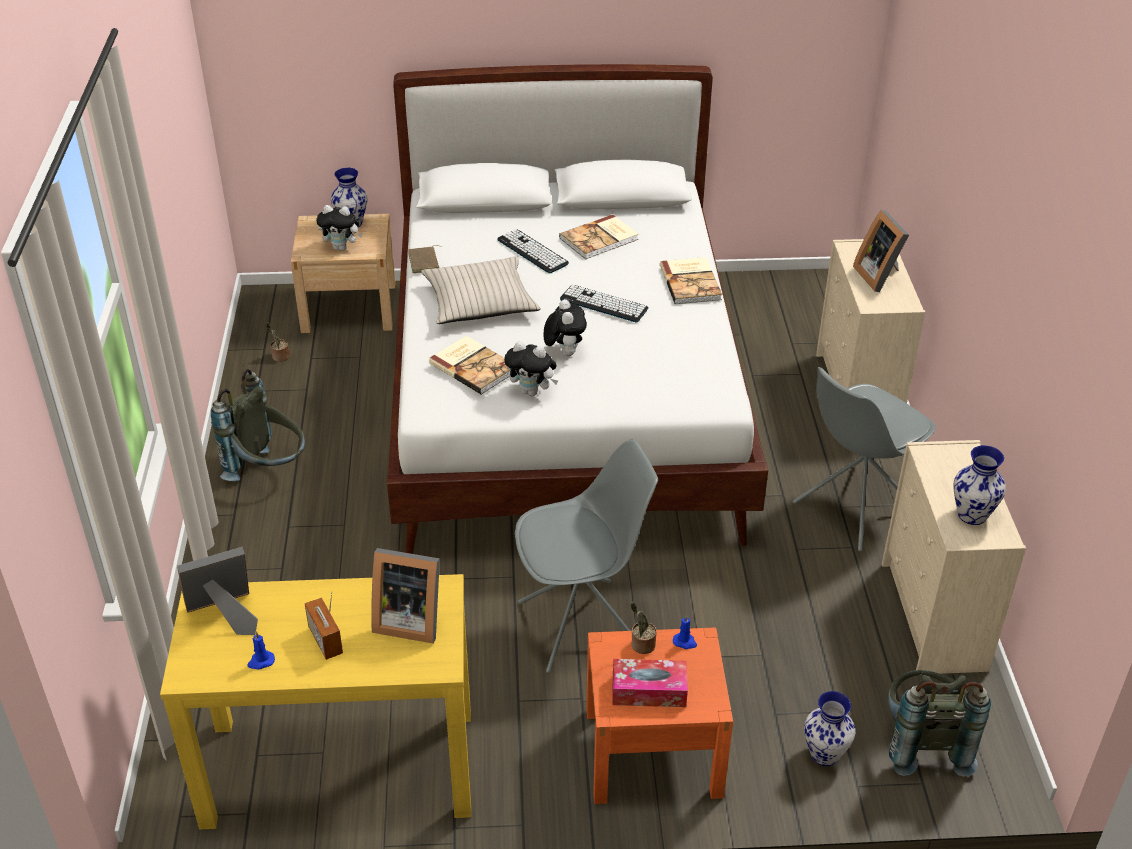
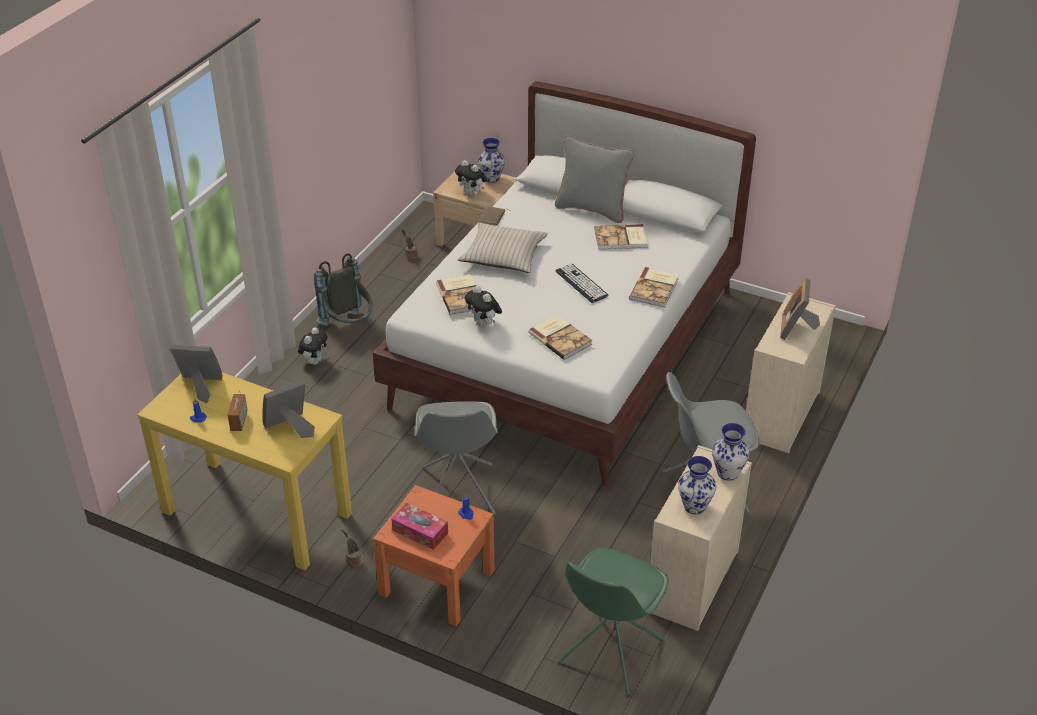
camera: 30 degrees right, 0 degrees up
(408, 619) = (290, 427): picture frame -> picture frame turned 105 degrees clockwise
(532, 252) = (567, 233): keyboard -> none
(535, 216) = (592, 209): none -> grey pillow
(564, 352) = (527, 306): plush toy -> plush toy (314, 361)
(582, 625) = (458, 492): grey chair -> grey chair turned 75 degrees clockwise
(639, 376) = (560, 338): none -> book
(641, 645) = (439, 505): potted plant -> potted plant (353, 561)
(824, 755) = (540, 631): vase -> vase (727, 473)
(922, 743) = (610, 652): grey backpack -> green chair

